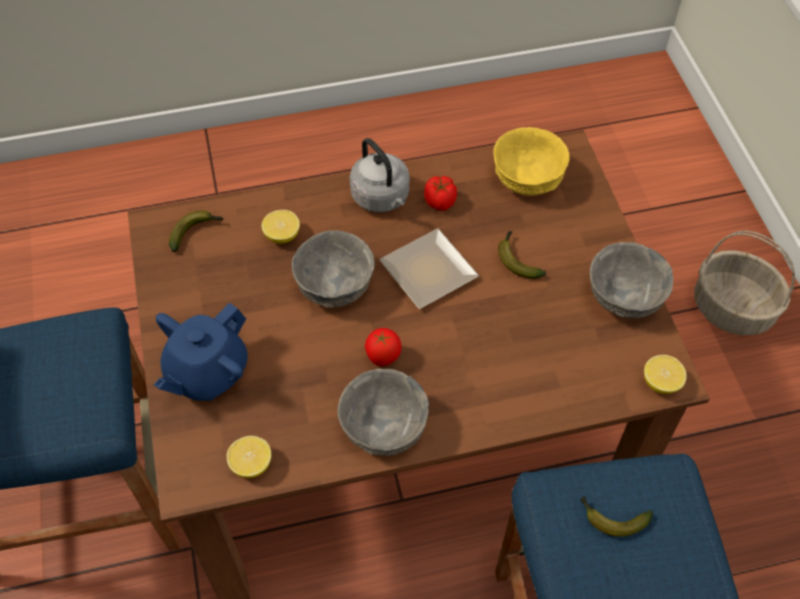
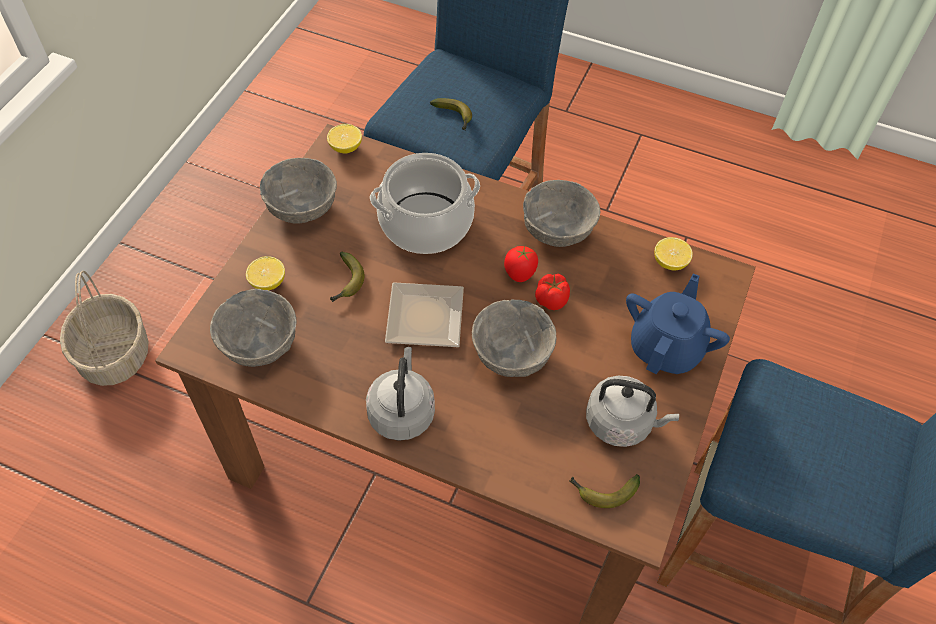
camera: 145 degrees left, 0 degrees up
(207, 372) = (666, 347): blue teapot -> blue teapot turned 45 degrees counterclockwise
(209, 287) = (622, 423): none -> grey kettle
(282, 235) = (522, 433): lemon -> lemon (268, 282)
(440, 202) = (356, 372): tomato -> tomato (552, 299)
(509, 354) = (426, 222): none -> cooking pot
(528, 179) = (258, 344): yellow bowl -> grey bowl

